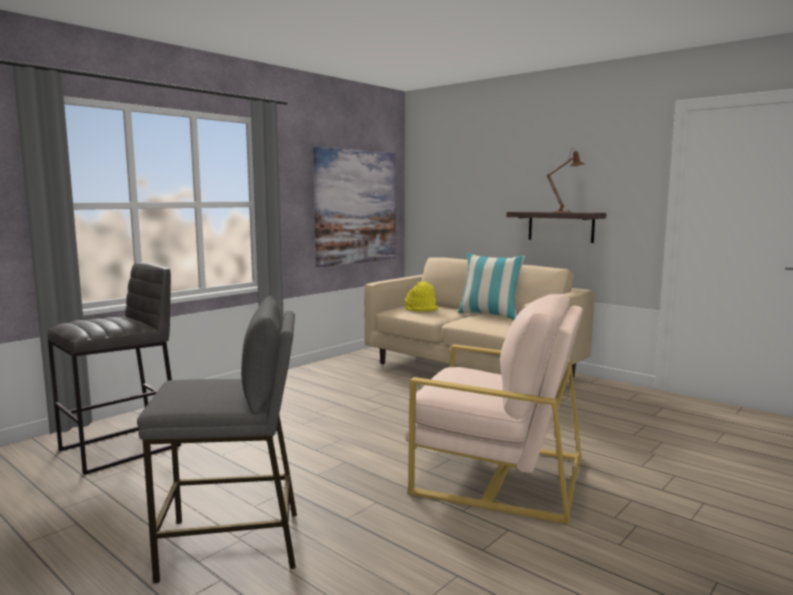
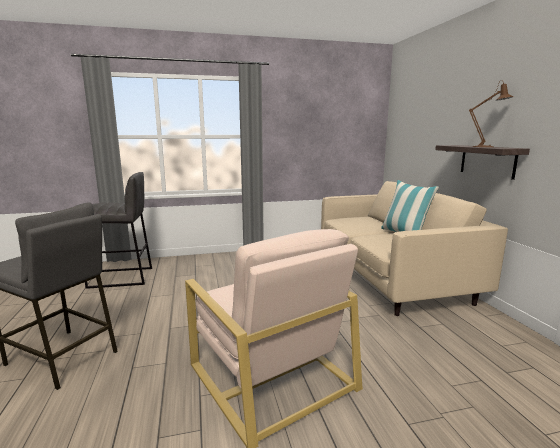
camera: 35 degrees right, 5 degrees up
(356, 207) = (335, 139): picture -> none
(421, 309) = (360, 222): yellow hat -> none

